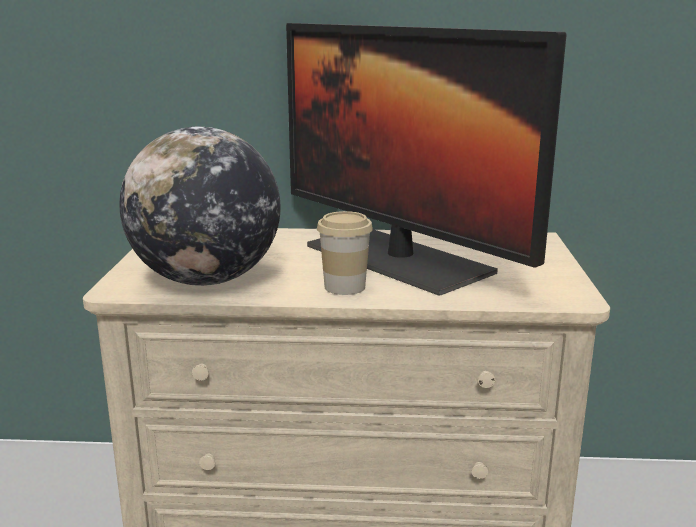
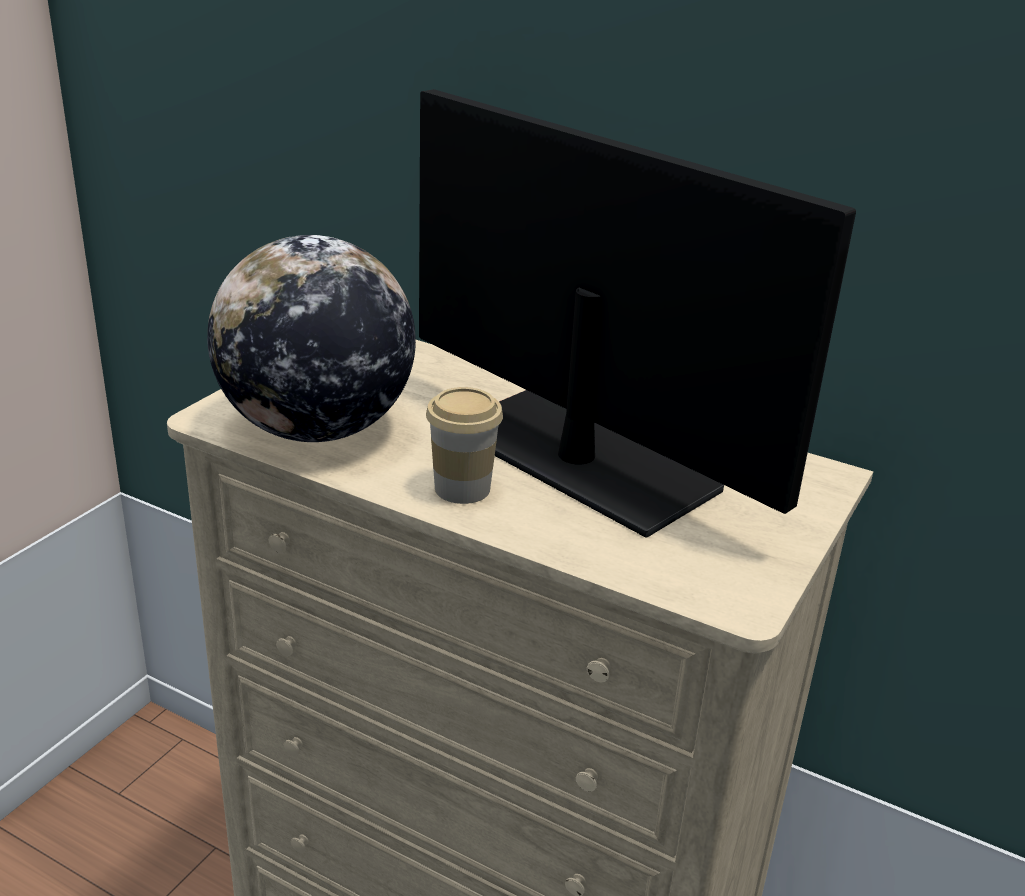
camera: 25 degrees right, 10 degrees up
(397, 259) = (580, 459): monitor -> monitor turned 150 degrees clockwise

